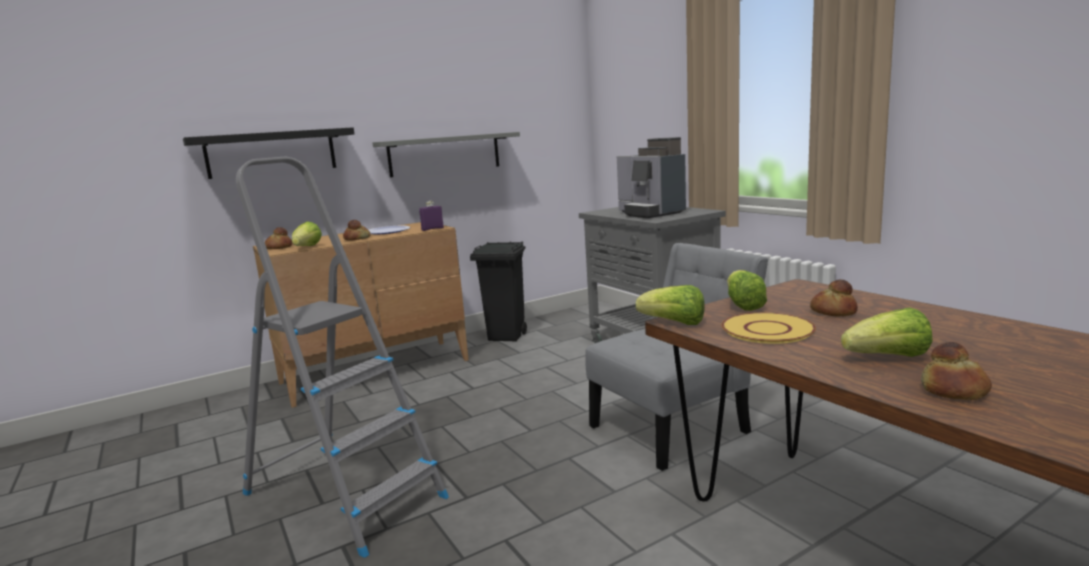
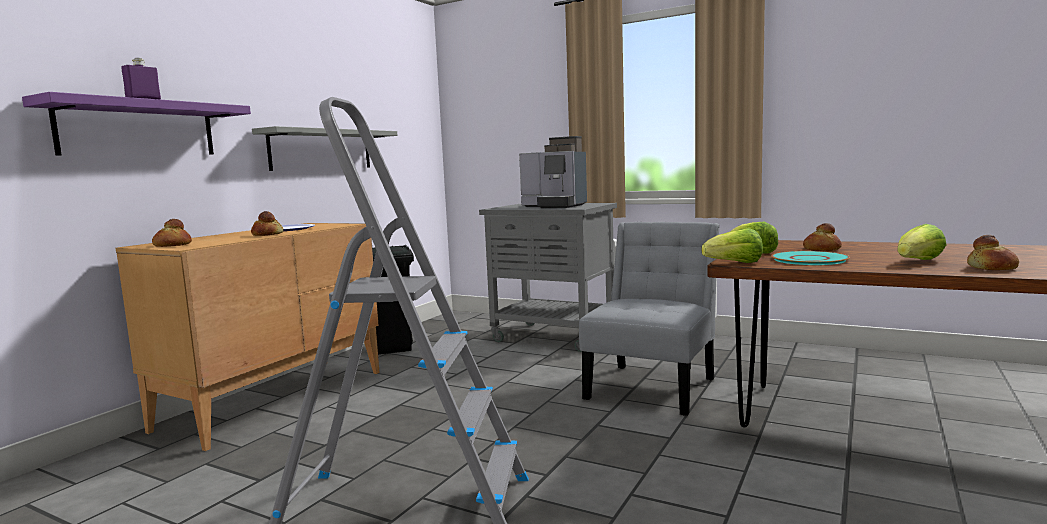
camera: 30 degrees left, 5 degrees down
(271, 153) = (139, 129): black shelf -> purple shelf
(307, 247) = (221, 242): lettuce -> none
(432, 229) = (344, 225): purple bottle -> purple bottle (143, 99)
(767, 329) = (809, 259): yellow plate -> turquoise plate

